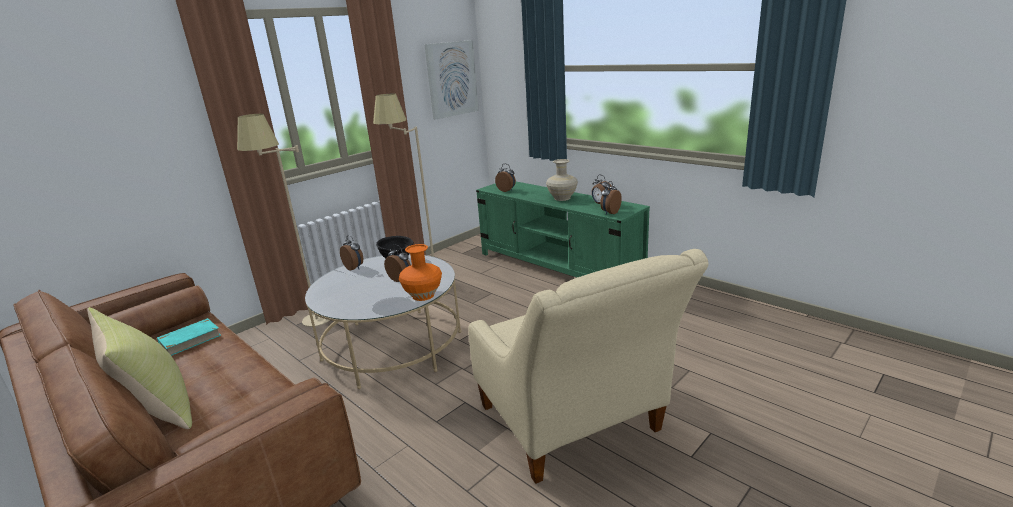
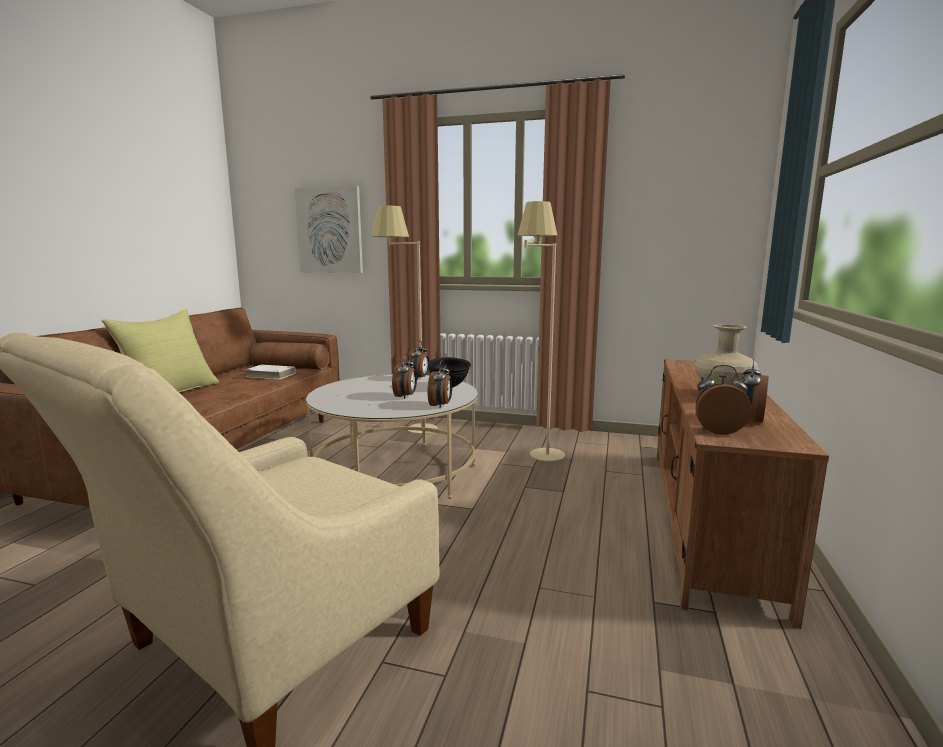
camera: 60 degrees right, 10 degrees down
(190, 340) = (270, 375): turquoise book -> white book
(423, 295) = (371, 412): orange vase -> none
(451, 79) = (705, 204): picture -> picture (330, 230)
(507, 190) = (690, 369): alarm clock -> alarm clock (440, 405)
(558, 266) = (707, 518): green tv stand -> brown tv stand

